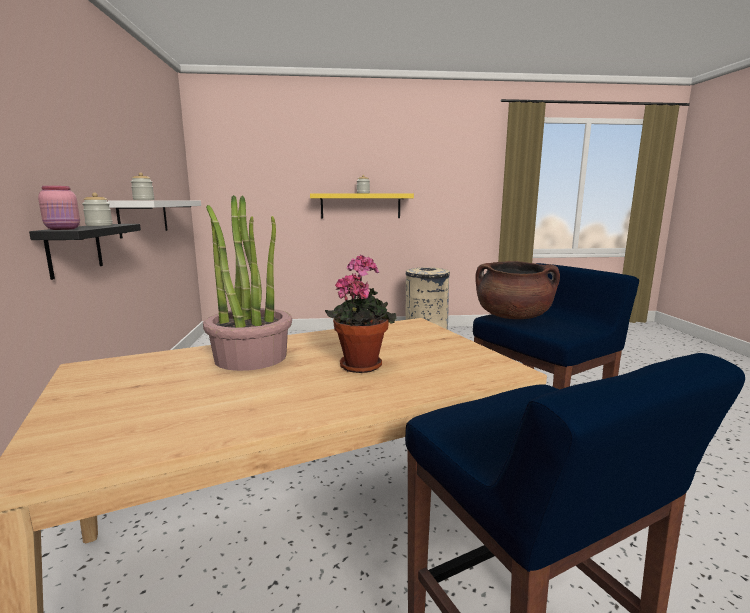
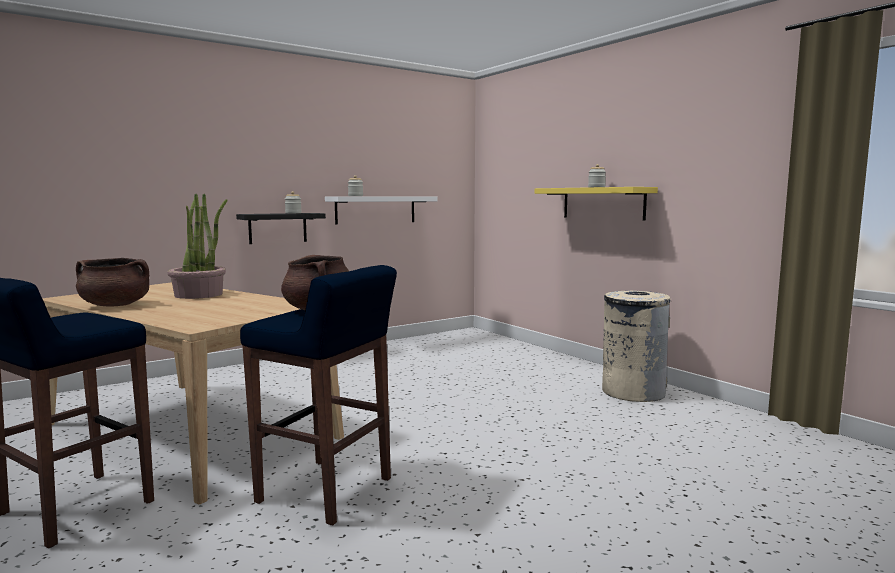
camera: 60 degrees right, 5 degrees down
(63, 229) = (252, 213): pink jar -> none
(261, 411) = (115, 305): none -> brown cooking pot
(361, 364) = (195, 307): potted plant -> none

